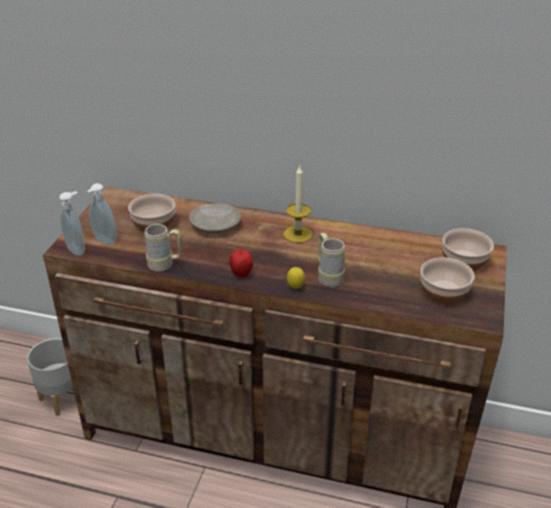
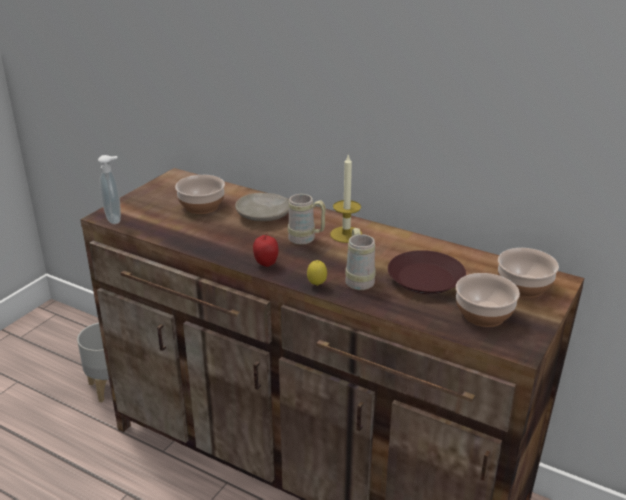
camera: 15 degrees right, 5 degrees down
(104, 241) = (144, 215): soap dispenser -> none
(165, 265) = (193, 244): beige mug -> beige mug (306, 240)
(382, 267) = (424, 279): none -> brown plate

